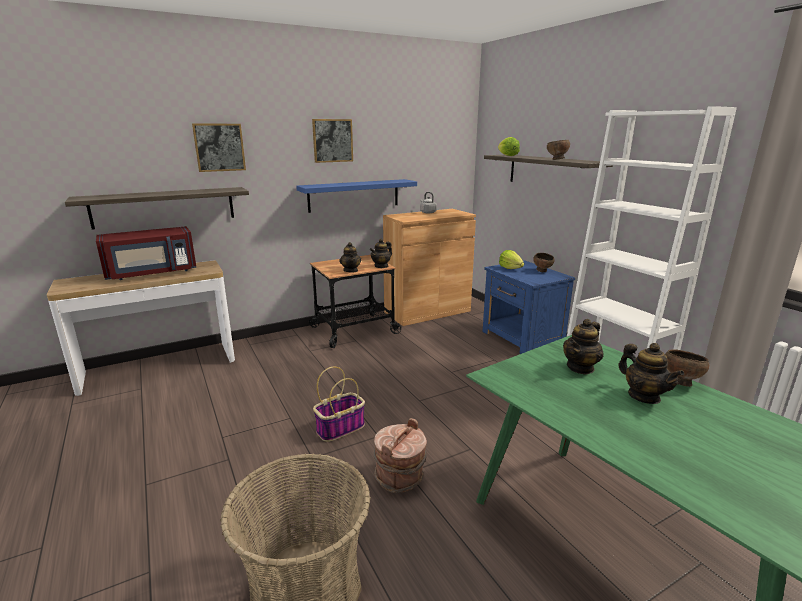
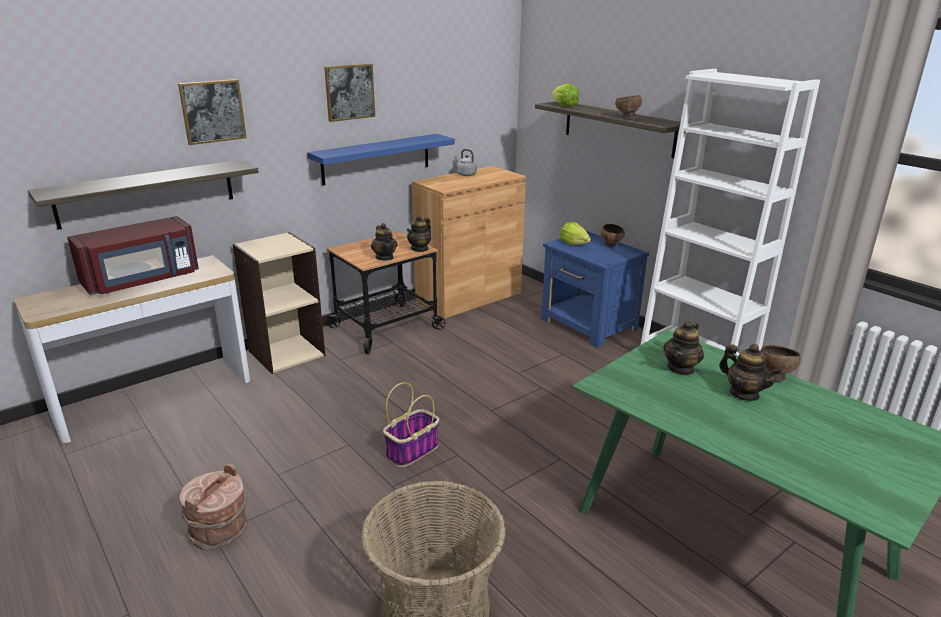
camera: 10 degrees left, 5 degrees up
(271, 343) = (286, 353): none -> beige bookcase
(400, 477) = (495, 496): brown bucket -> brown bucket (220, 531)

